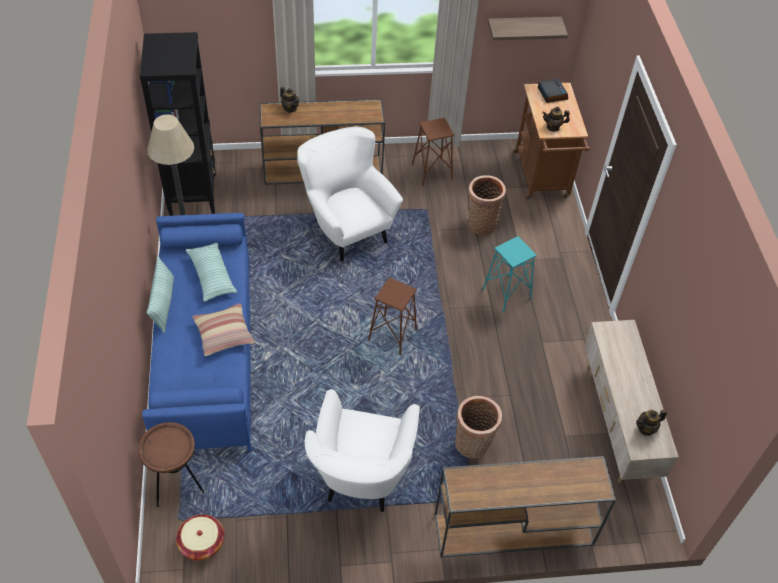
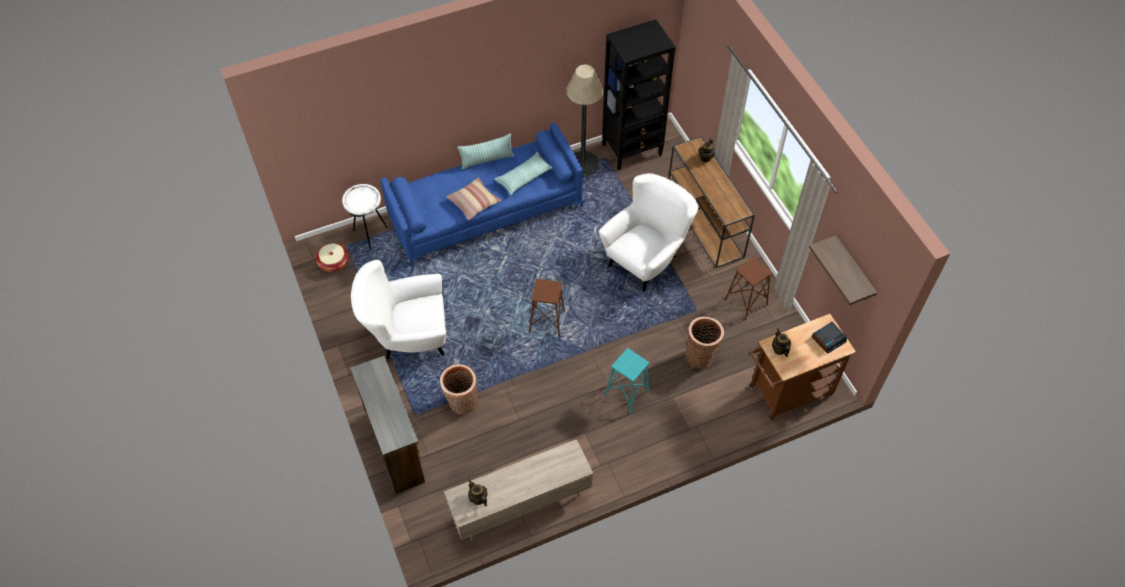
camera: 75 degrees right, 5 degrees up
(178, 487) = (370, 235): brown side table -> white side table
(512, 530) = (396, 447): brown console table -> brown dresser

